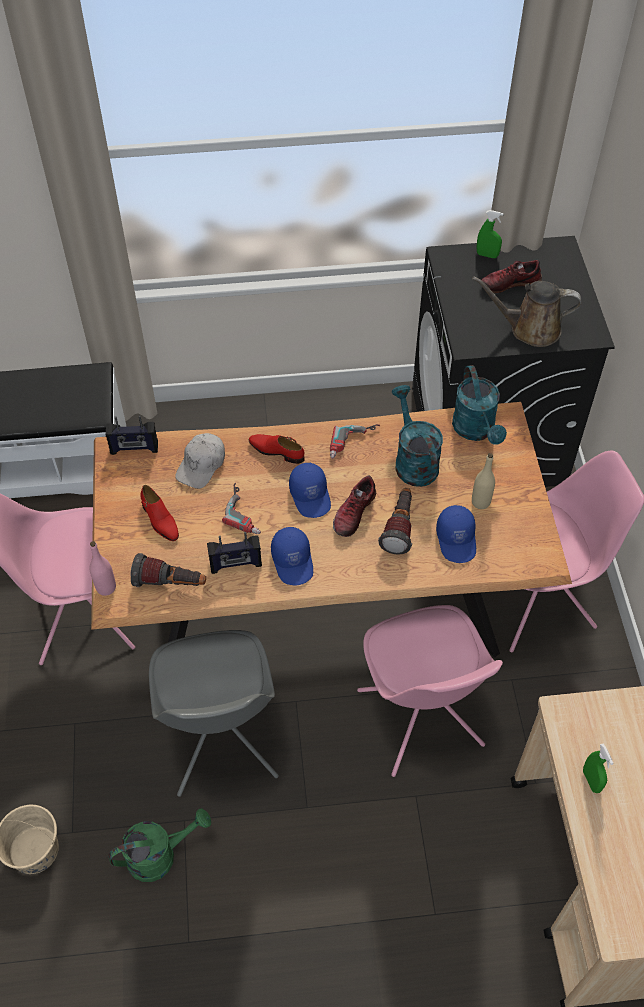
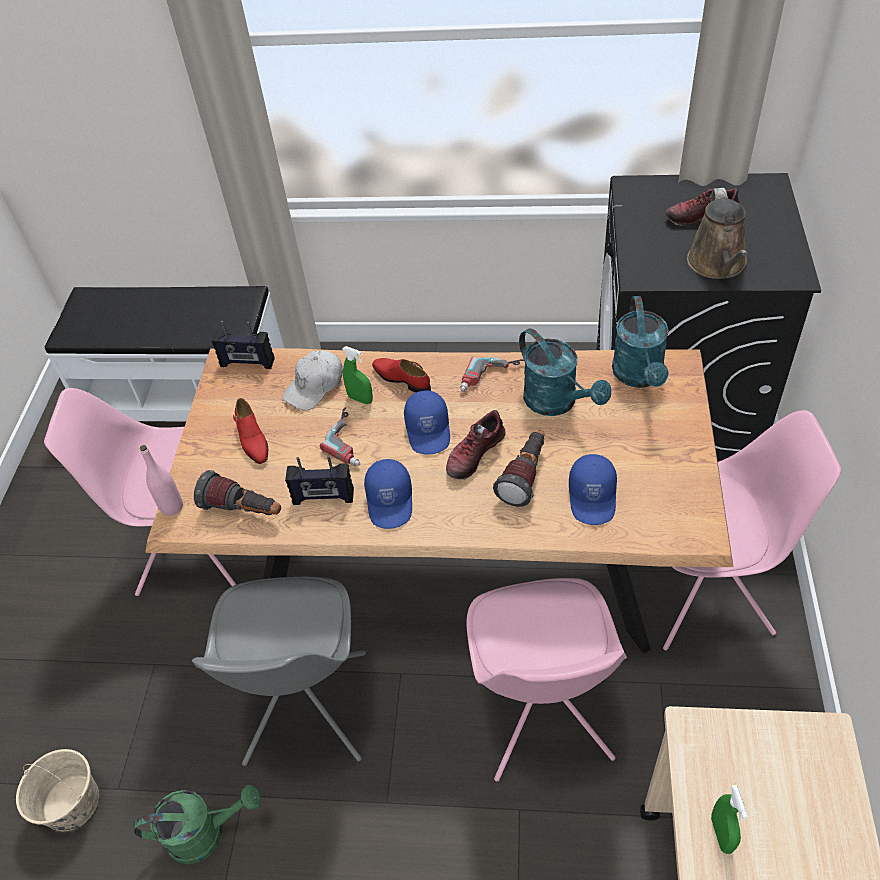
camera: 15 degrees right, 5 degrees down
(413, 460) = (557, 402): turquoise watering can -> turquoise watering can turned 150 degrees clockwise
(480, 502) = (630, 457): beige bottle -> none
(487, 255) = (679, 187): green spray bottle -> green spray bottle (360, 399)
(530, 329) = (717, 265): brown watering can -> brown watering can turned 105 degrees counterclockwise

